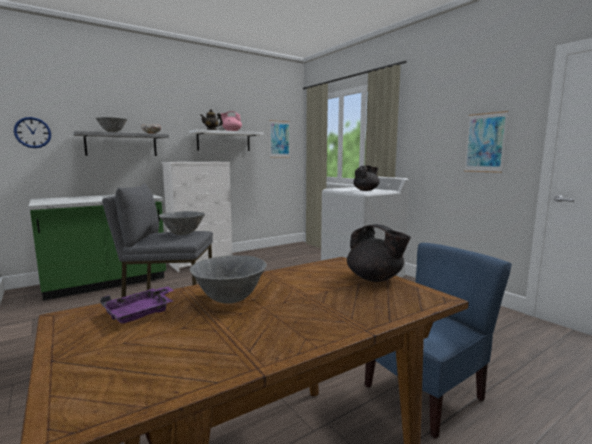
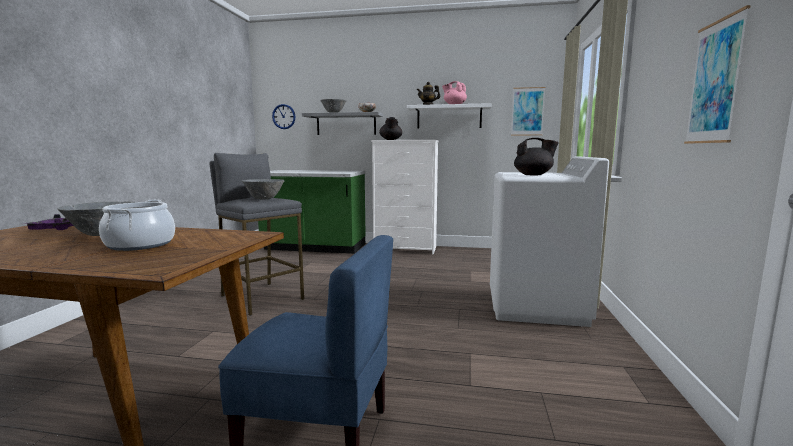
camera: 45 degrees right, 0 degrees up
(317, 293) = (140, 245): none -> cooking pot
(375, 279) = (208, 249): black teapot -> black teapot (390, 140)

